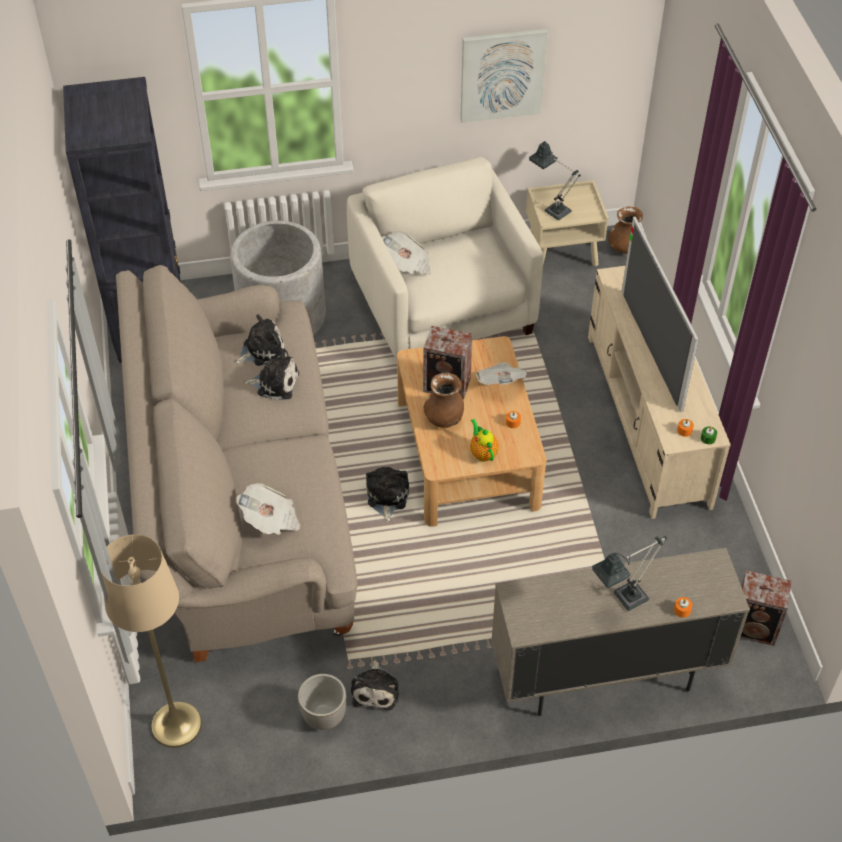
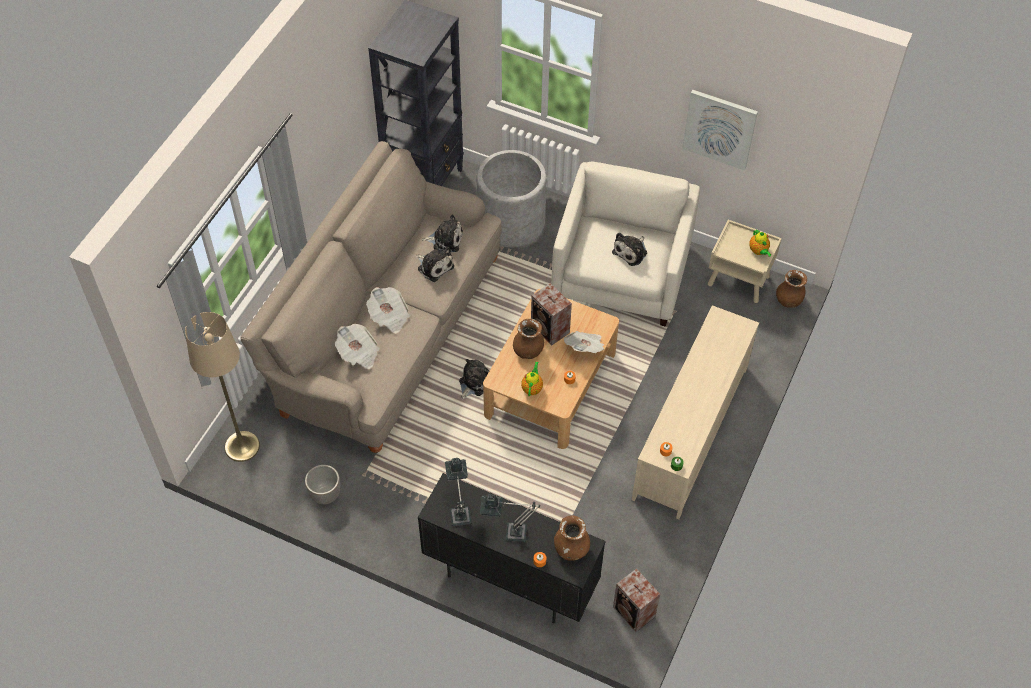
camera: 35 degrees right, 5 degrees up
(376, 689) = (367, 498): plush toy -> plush toy (631, 251)
(407, 264) = (591, 231): newspaper -> newspaper (389, 317)
(553, 209) = (733, 244): table lamp -> table lamp (459, 511)
(583, 203) = (758, 251): none -> teapot
(605, 676) = (510, 580): beige cabinet -> black cabinet
(650, 349) = (695, 382): television -> none
(701, 577) = (571, 549): none -> brown vase

